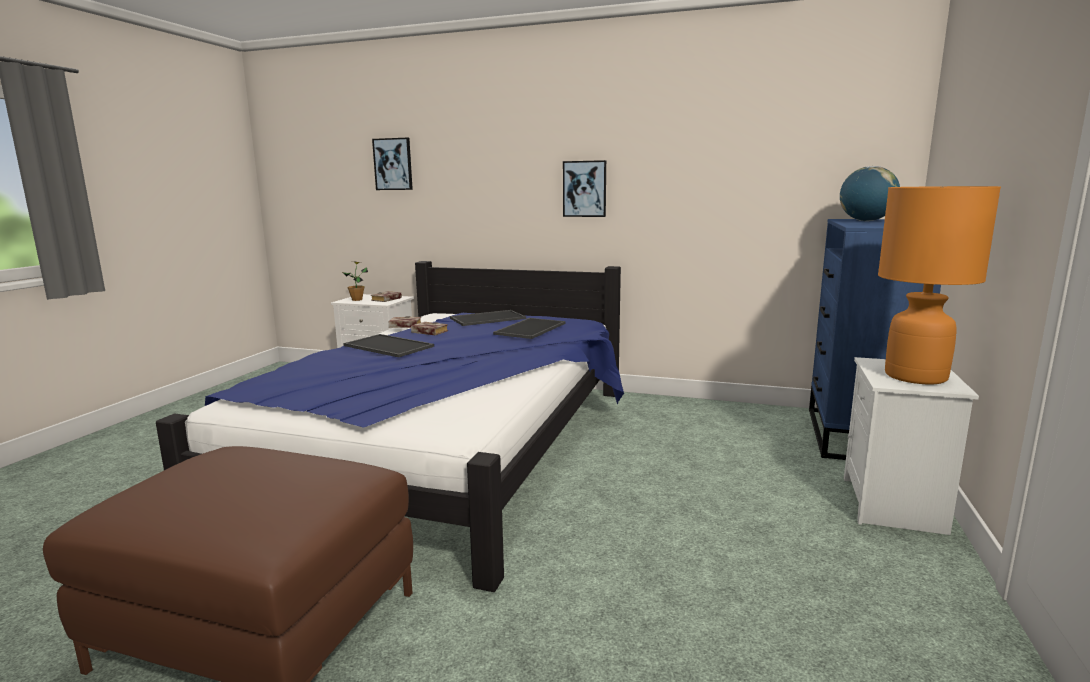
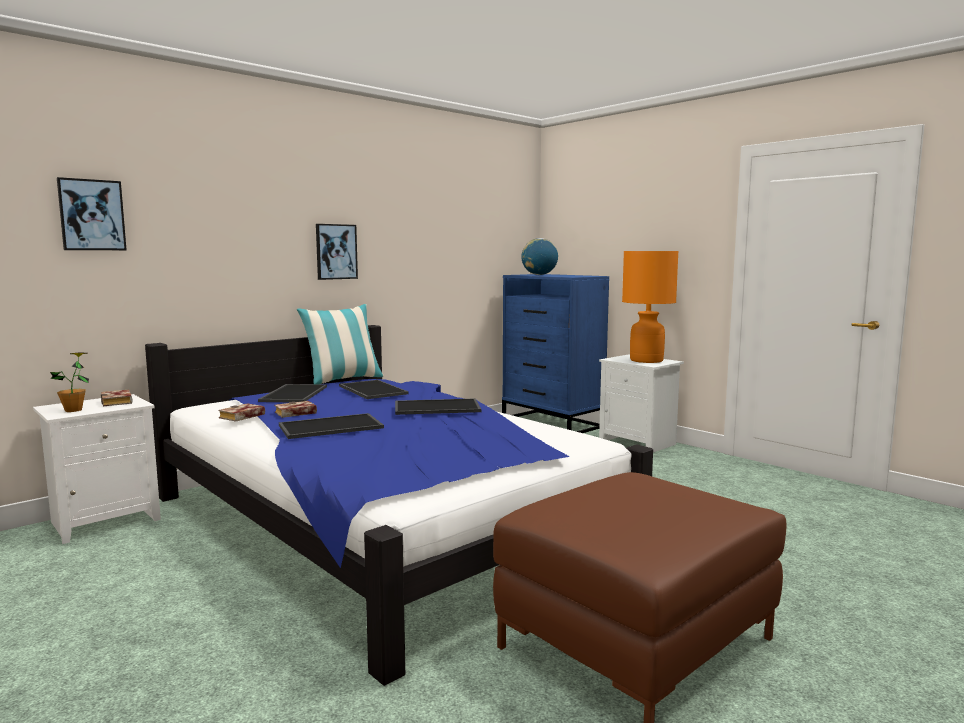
camera: 60 degrees left, 5 degrees down
(487, 355) = (436, 408): none -> tray
(566, 316) = (343, 380): none -> pillow

